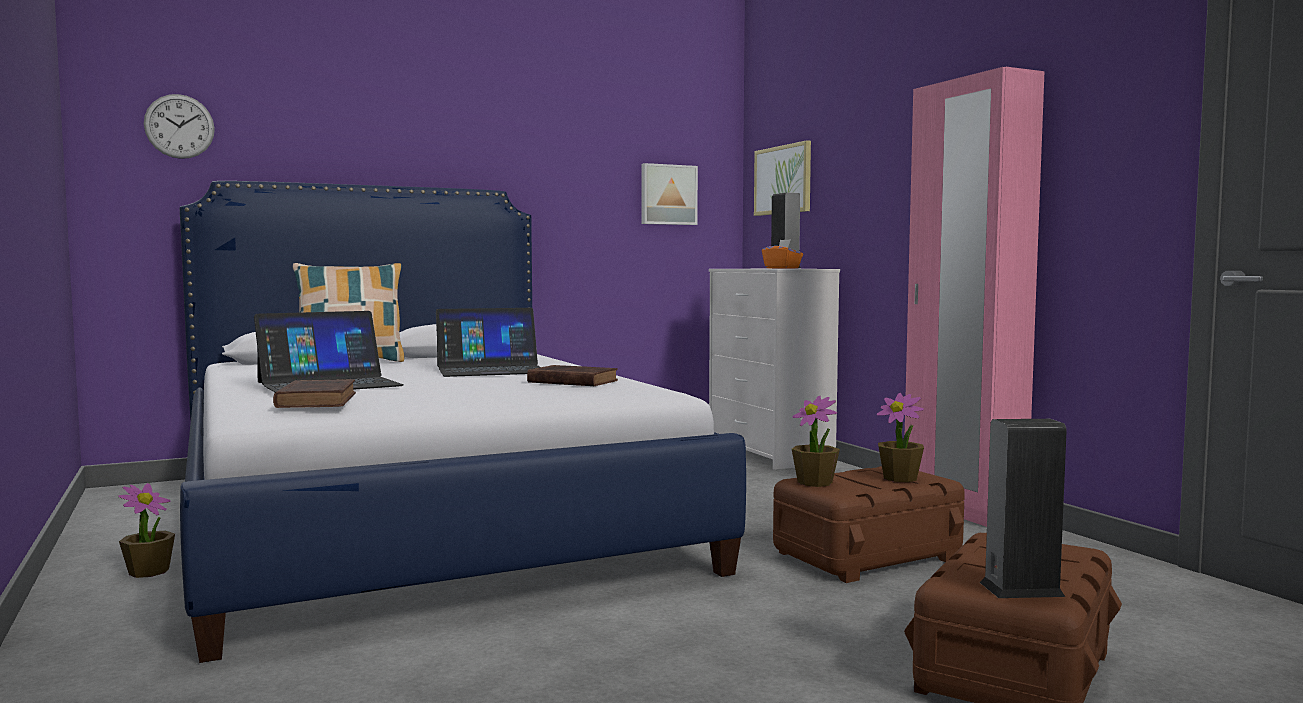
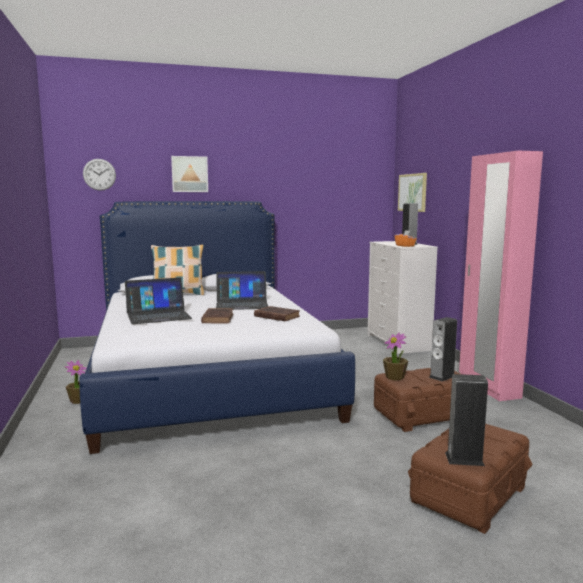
camera: 10 degrees right, 5 degrees up
(317, 400) = (147, 330): brown book -> brown book (218, 318)
(668, 195) = (350, 199): picture -> picture (189, 174)
(900, 478) = (442, 376): potted plant -> speaker

